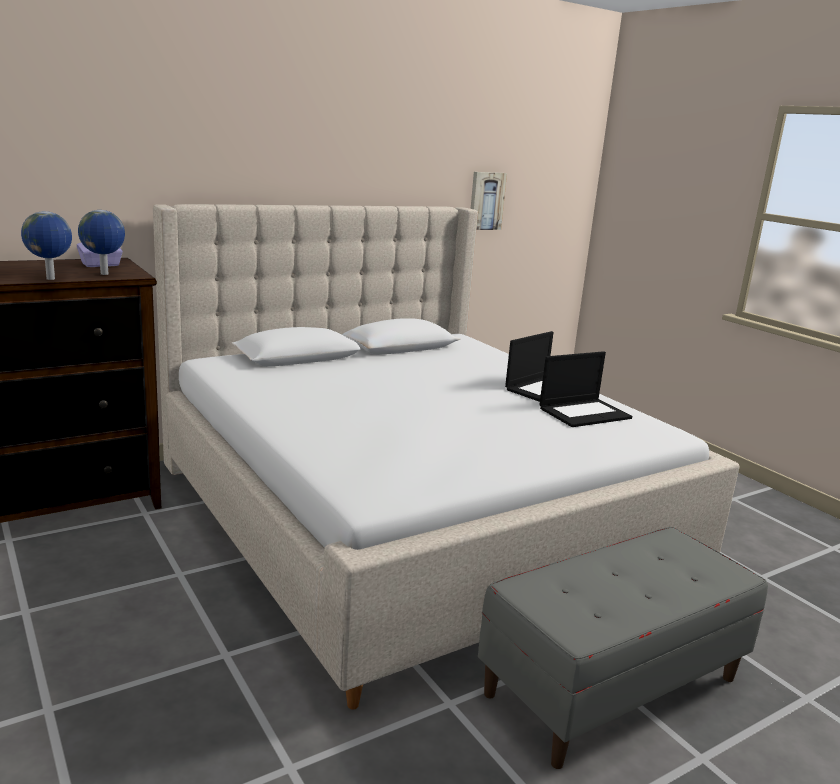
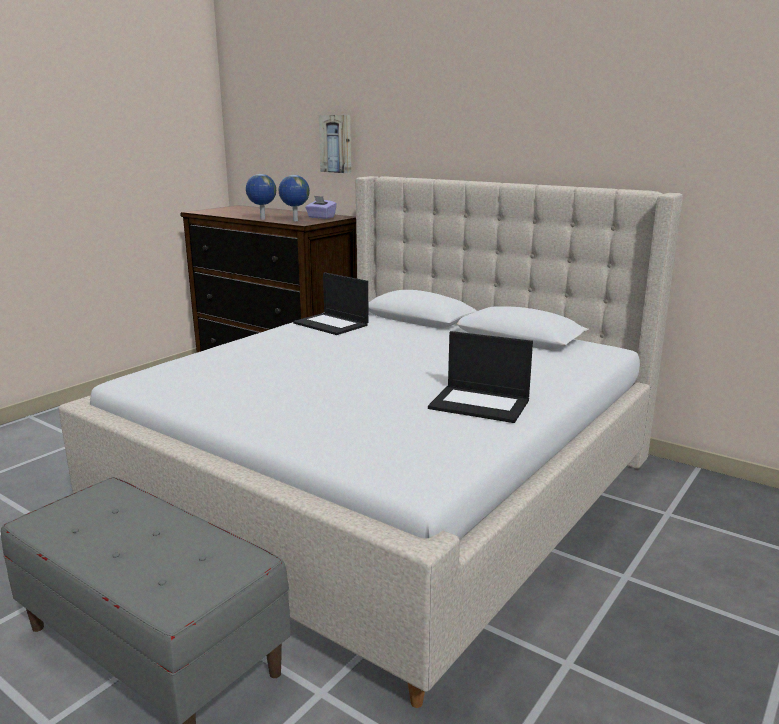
camera: 70 degrees right, 0 degrees up
(486, 201) = (736, 187): picture -> picture (336, 144)
(584, 413) = (426, 429): laptop -> laptop (332, 324)

